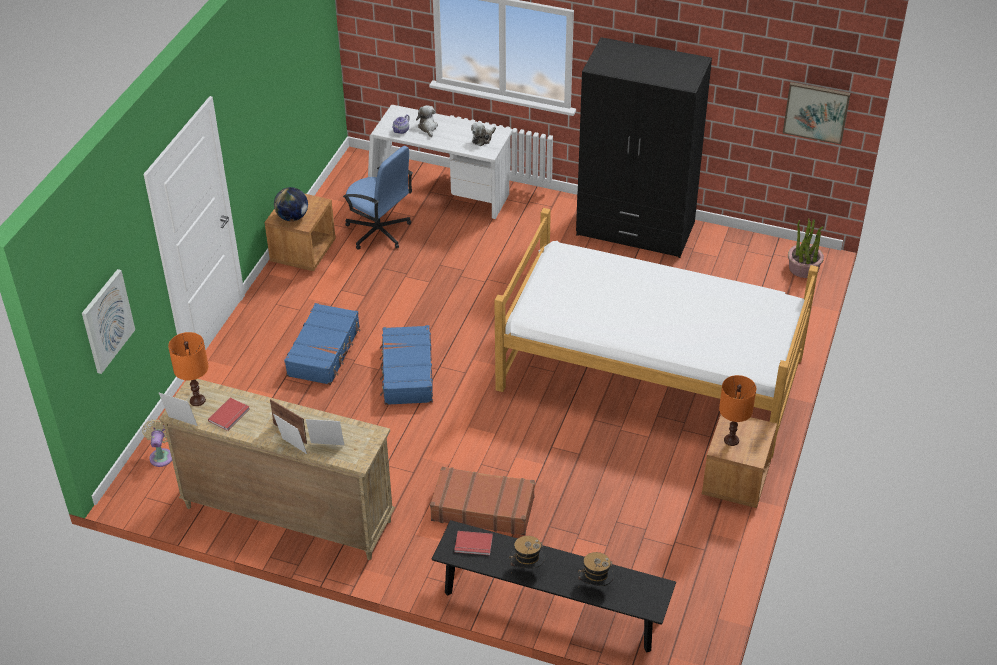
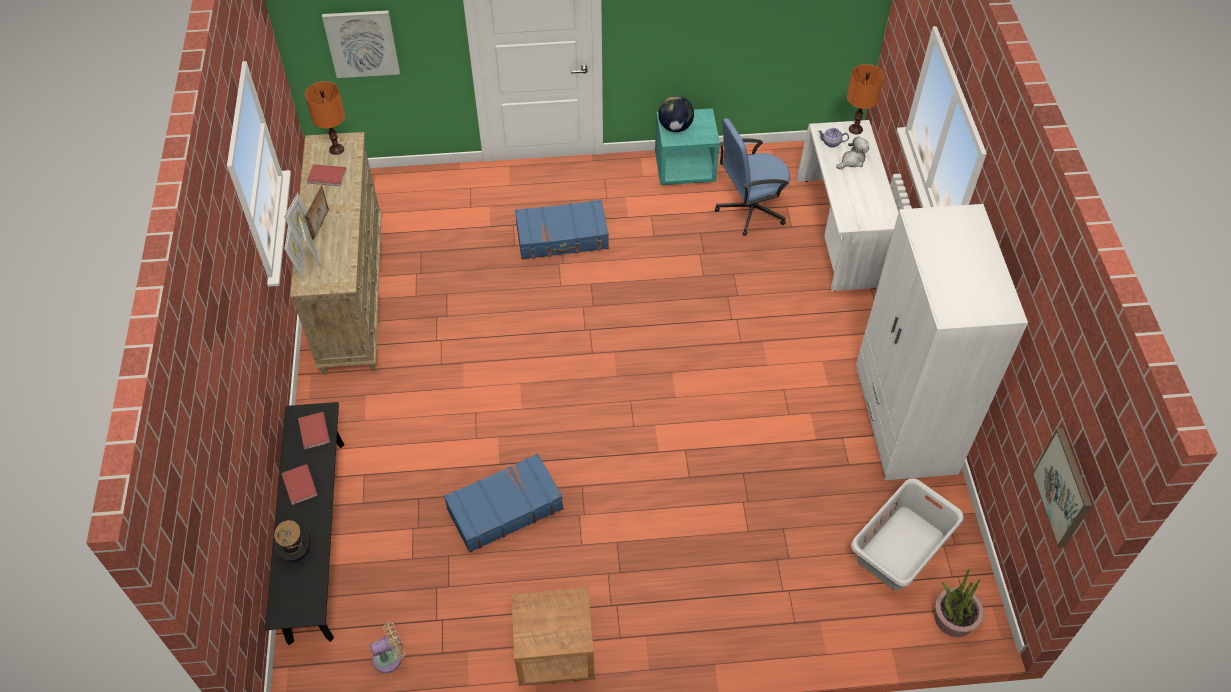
camera: 65 degrees right, 10 degrees up
(161, 455) = (384, 186): beige fan -> beige fan (390, 657)
(181, 423) = (304, 151): picture frame -> picture frame (299, 263)
(303, 252) = (685, 168): brown nightstand -> turquoise nightstand
(379, 232) = (750, 209): blue office chair -> blue office chair turned 60 degrees clockwise
(407, 373) = (567, 308): blue suitcase -> blue suitcase (504, 508)
(483, 138) = (866, 210): plush toy -> none
(483, 508) = (419, 435): brown suitcase -> none
(527, 568) = (298, 486): hat -> red book
(635, 229) = (904, 421): black wardrobe -> white wardrobe
(650, 374) = (677, 515): bed -> none
(731, 440) = (544, 611): orange table lamp -> orange table lamp (856, 129)
(738, 271) = (901, 548): none -> grey laundry basket

